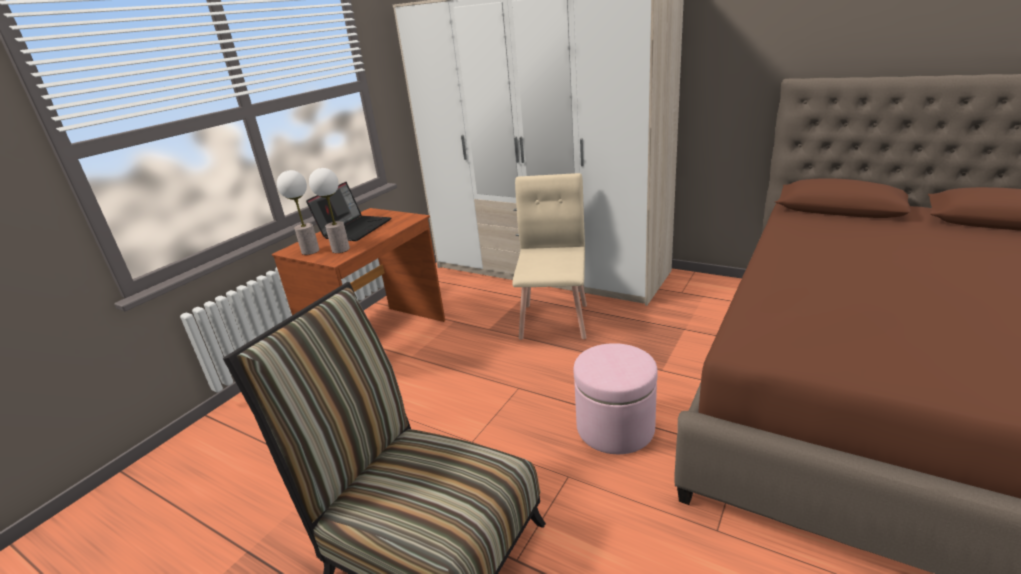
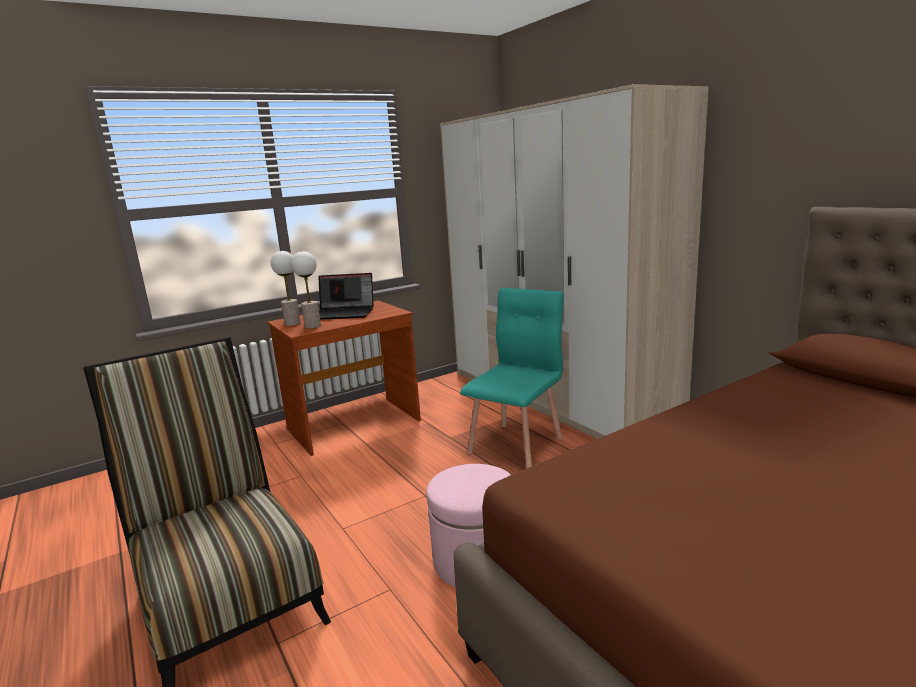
camera: 25 degrees right, 10 degrees down
(355, 228) = (345, 313): laptop -> laptop turned 45 degrees clockwise
(554, 320) = (516, 445): beige chair -> turquoise chair

